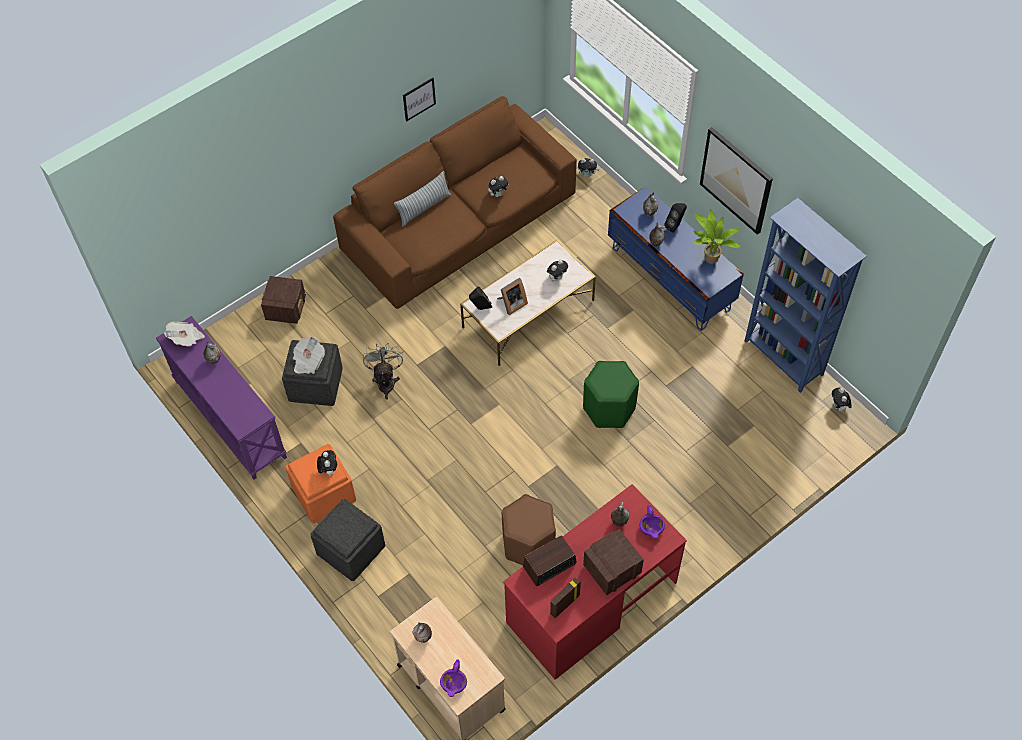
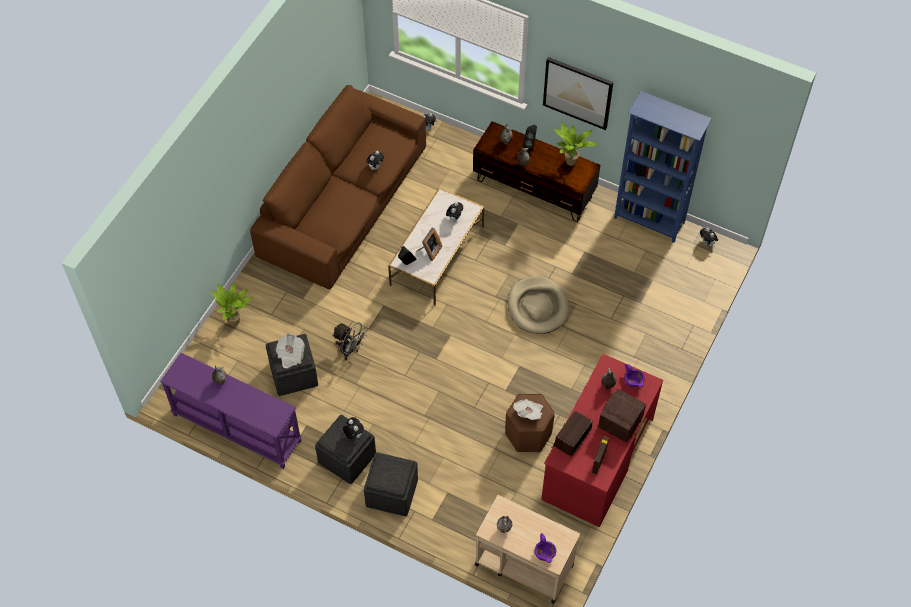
camera: 25 degrees left, 0 degrees up
(186, 338) = (187, 372): newspaper -> newspaper (529, 413)
(286, 308) = (236, 321): radio -> potted plant
(323, 493) = (346, 458): orange ottoman -> grey ottoman
(386, 381) = (350, 350): grey fan -> grey fan turned 150 degrees clockwise
(419, 99) = (292, 109): picture -> none
(424, 208) = (320, 198): pillow -> none
(609, 408) = (537, 307): green stool -> beige dog bed
(670, 279) = (534, 189): blue tv stand -> brown tv stand

